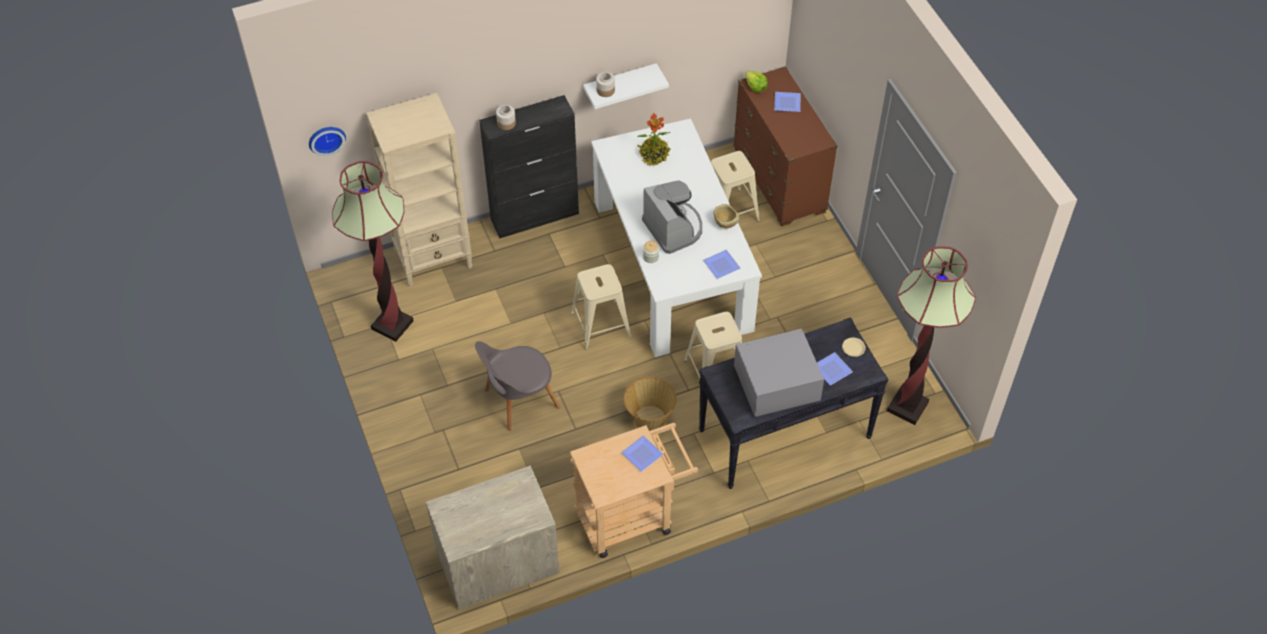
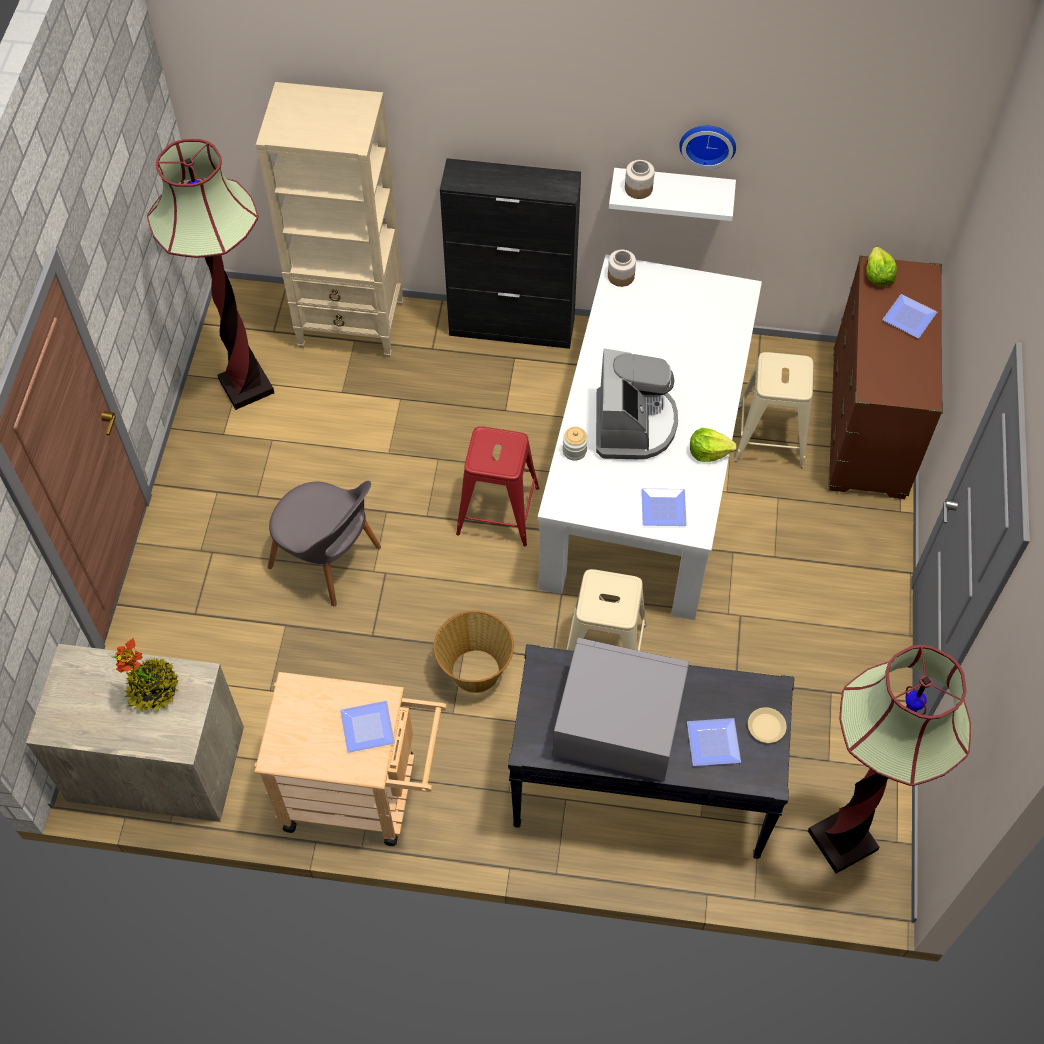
camera: 30 degrees right, 5 degrees up
(326, 138) = (219, 97): wall clock -> wall clock (708, 143)
(506, 123) = (478, 178): jar -> jar (621, 276)
(518, 400) = (328, 560): grey chair -> grey chair turned 150 degrees counterclockwise
(601, 325) = (498, 511): beige stool -> red stool
(654, 155) = (675, 311): potted plant -> potted plant (153, 689)
(725, 224) = (709, 451): beige bowl -> lettuce

